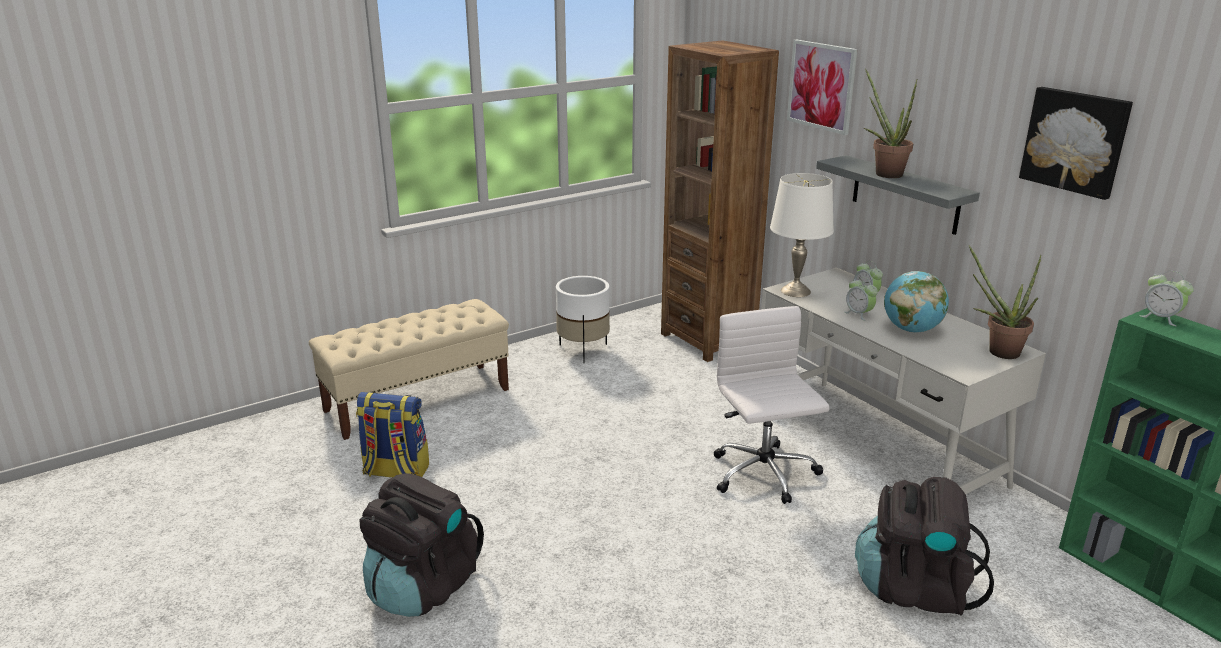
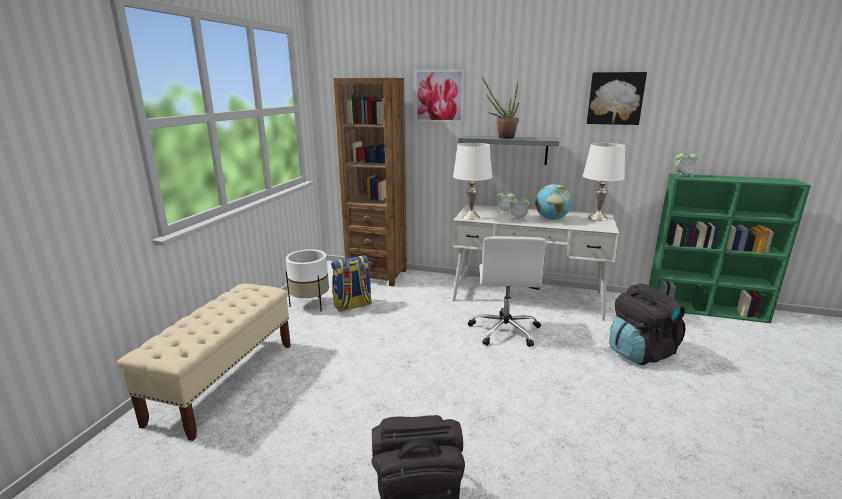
camera: 40 degrees left, 5 degrees down
(395, 471) = (275, 442): backpack -> backpack (352, 305)
(764, 475) = (505, 330): white office chair -> white office chair turned 120 degrees counterclockwise
(997, 351) = (597, 218): potted plant -> white table lamp

